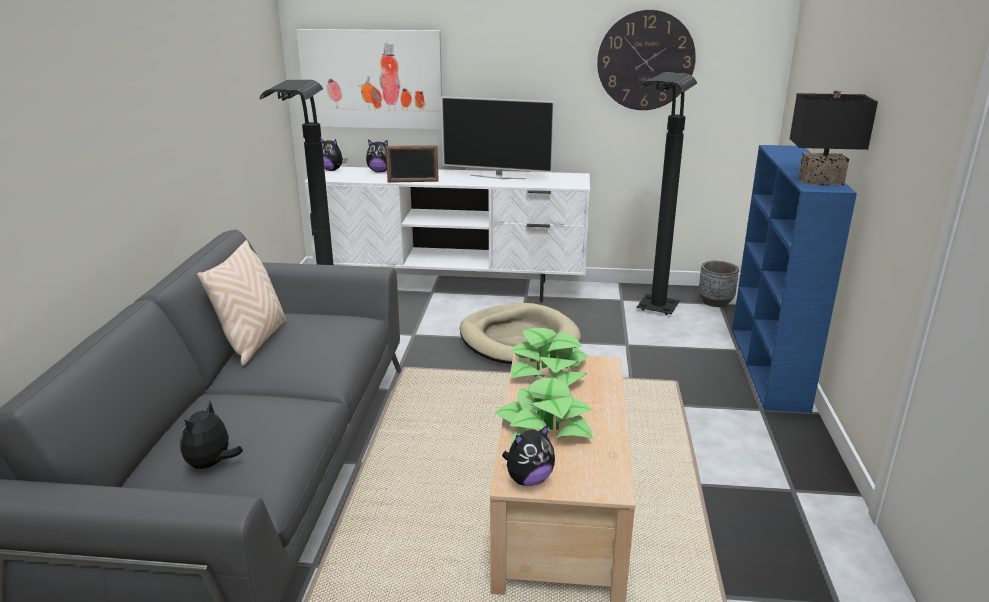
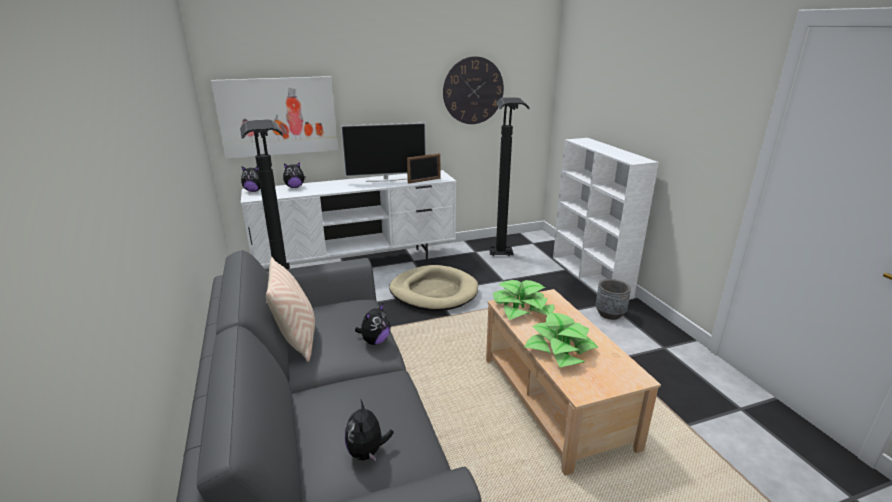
camera: 25 degrees left, 0 degrees up
(413, 181) = (329, 191): picture frame -> picture frame (424, 180)
(528, 480) = (587, 388): plush toy -> plush toy (375, 341)
(715, 302) = (529, 242): grey planter -> grey planter (610, 314)
(768, 368) = (591, 277): blue bookcase -> white bookcase
(820, 181) = (631, 157): black table lamp -> none

